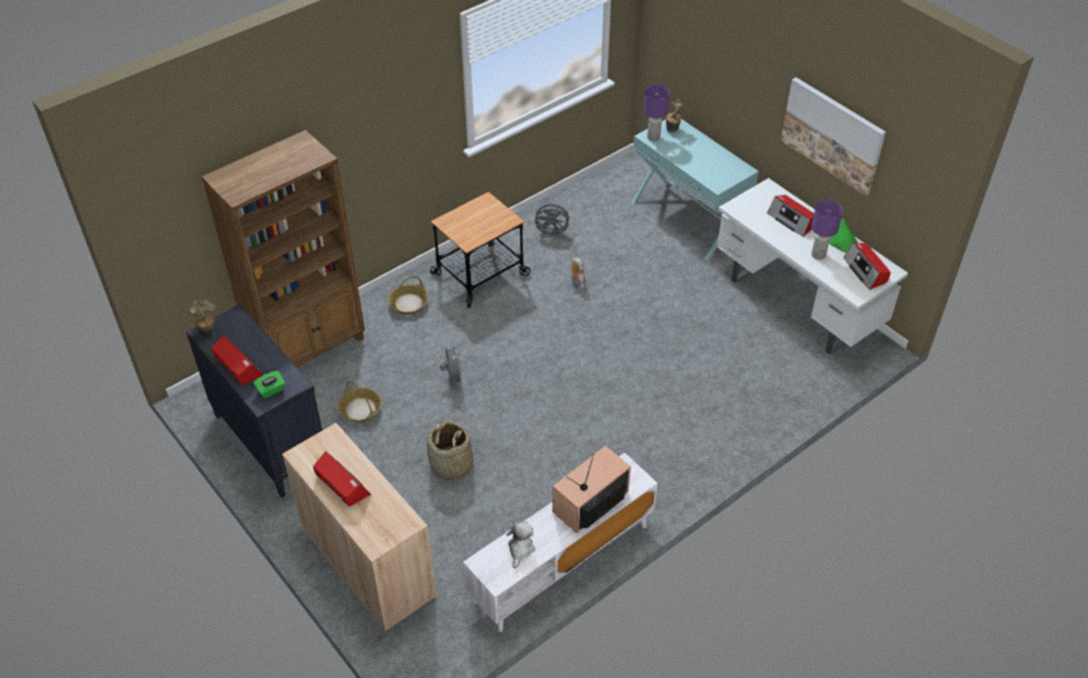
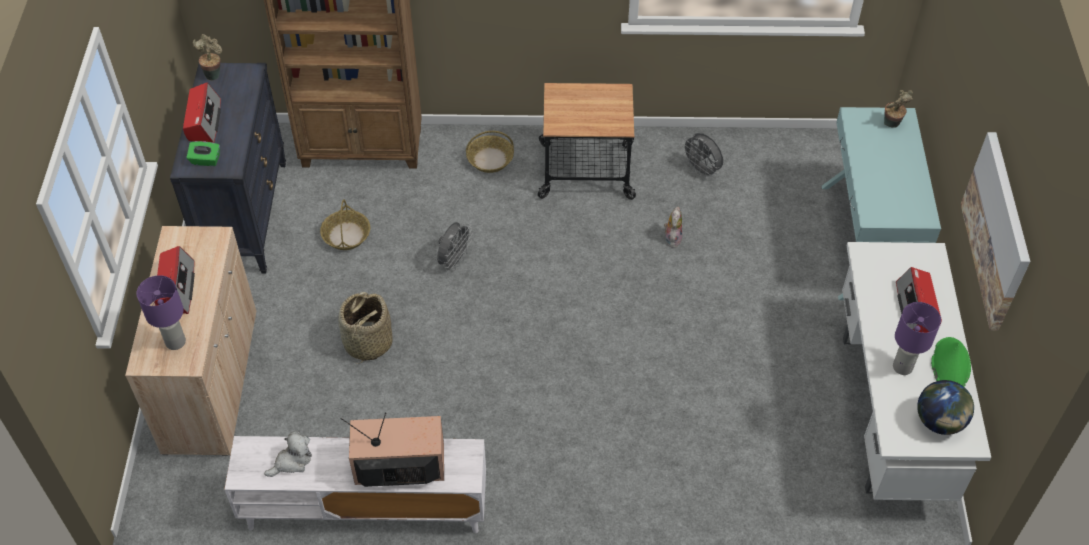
camera: 40 degrees right, 5 degrees up
(653, 138) = (859, 121): purple table lamp -> purple table lamp (175, 342)
(866, 271) = (939, 421): radio -> globe

